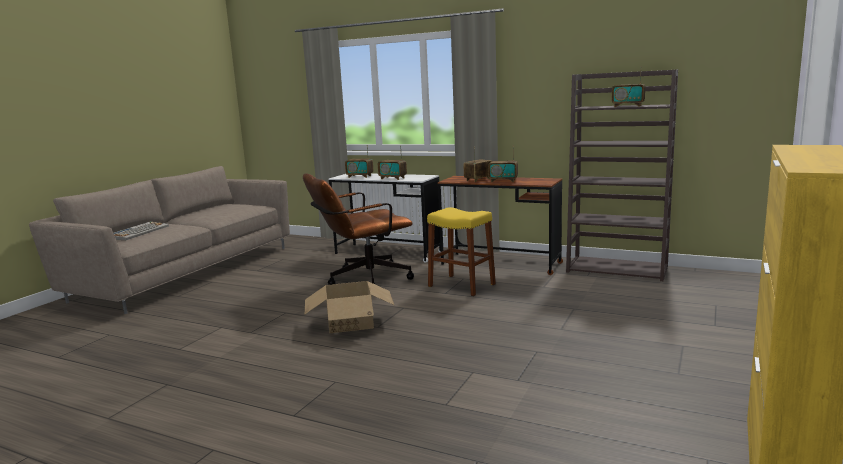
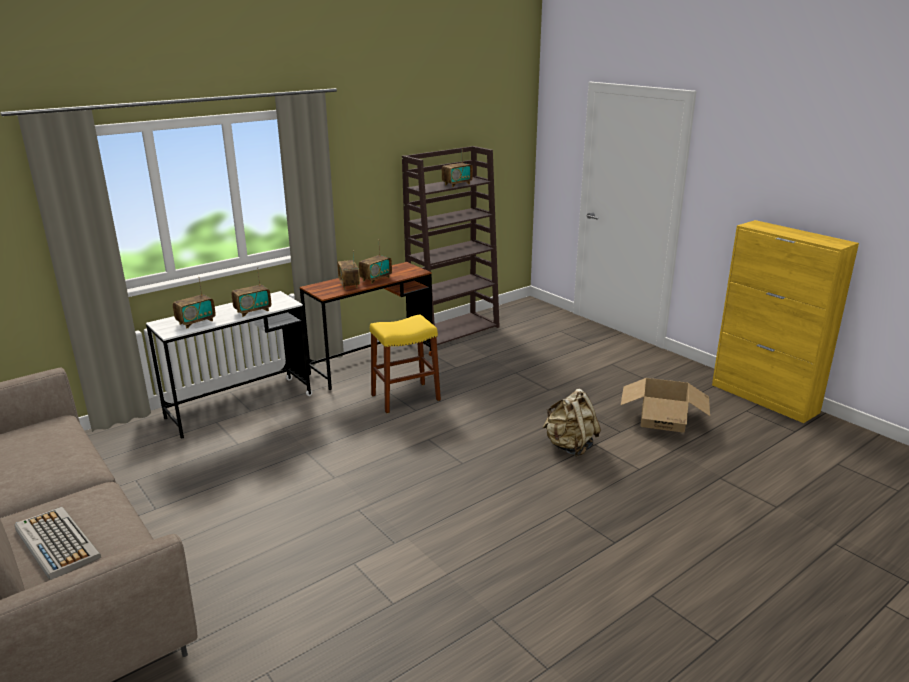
camera: 65 degrees left, 10 degrees up
(350, 322) = (435, 475): cardboard box -> cardboard box (663, 419)
(362, 280) = (313, 442): brown office chair -> none
(453, 361) = (570, 446): none -> beige backpack

